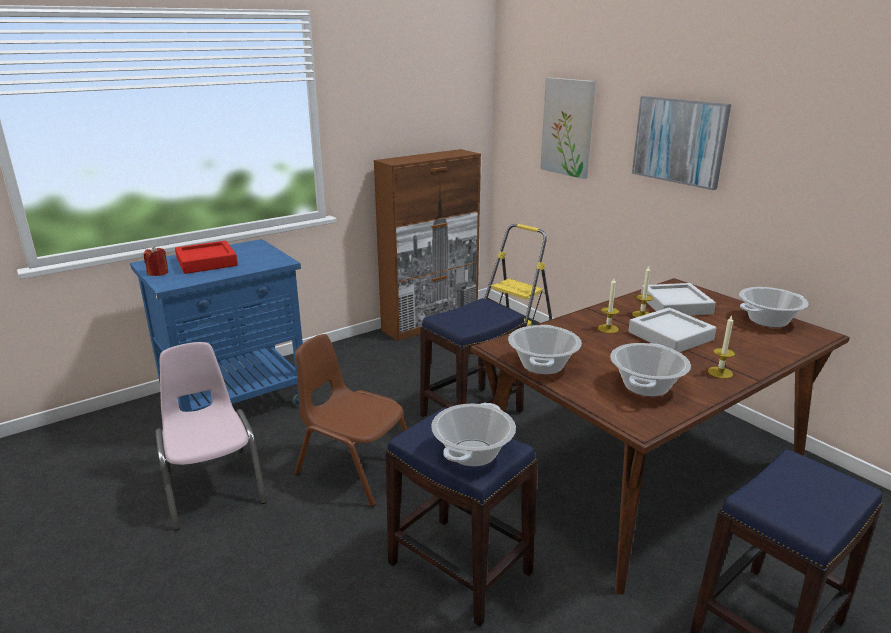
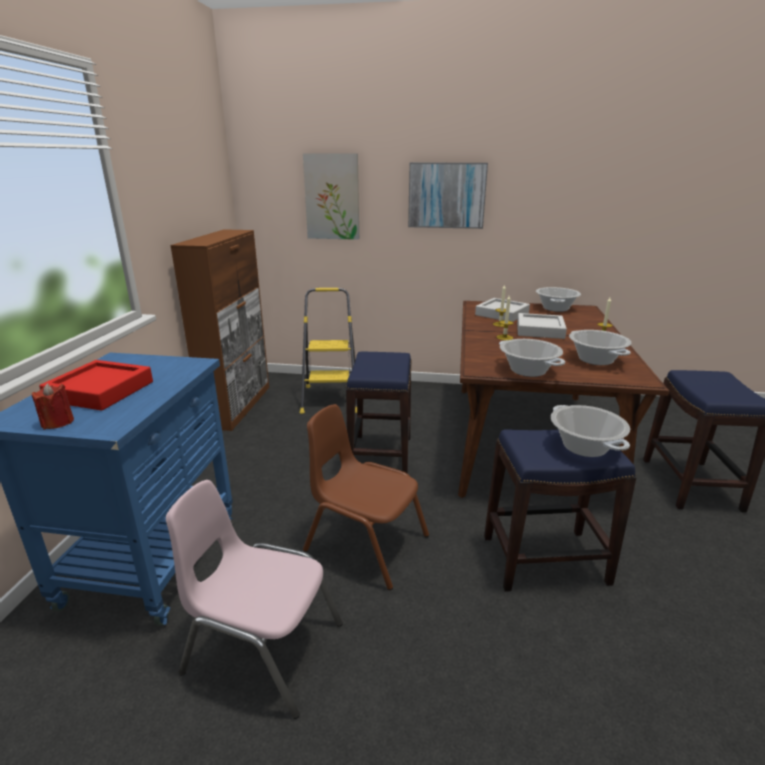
camera: 45 degrees left, 0 degrees up
(356, 468) = (366, 543): brown chair -> brown chair turned 45 degrees clockwise

